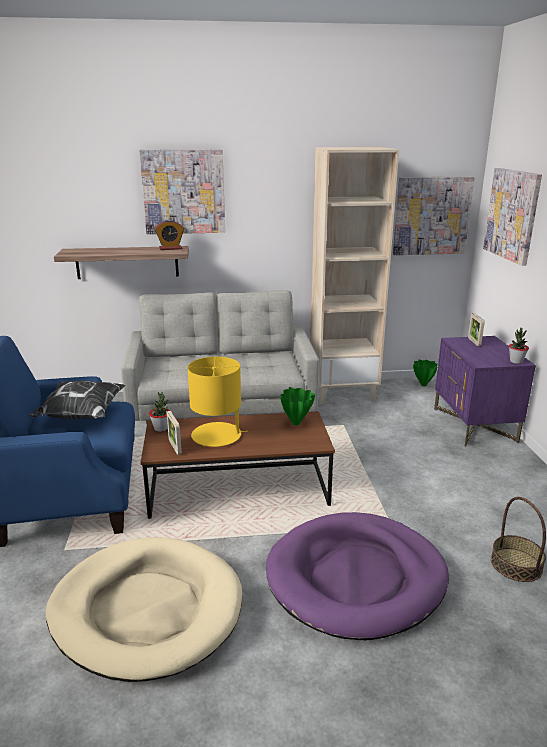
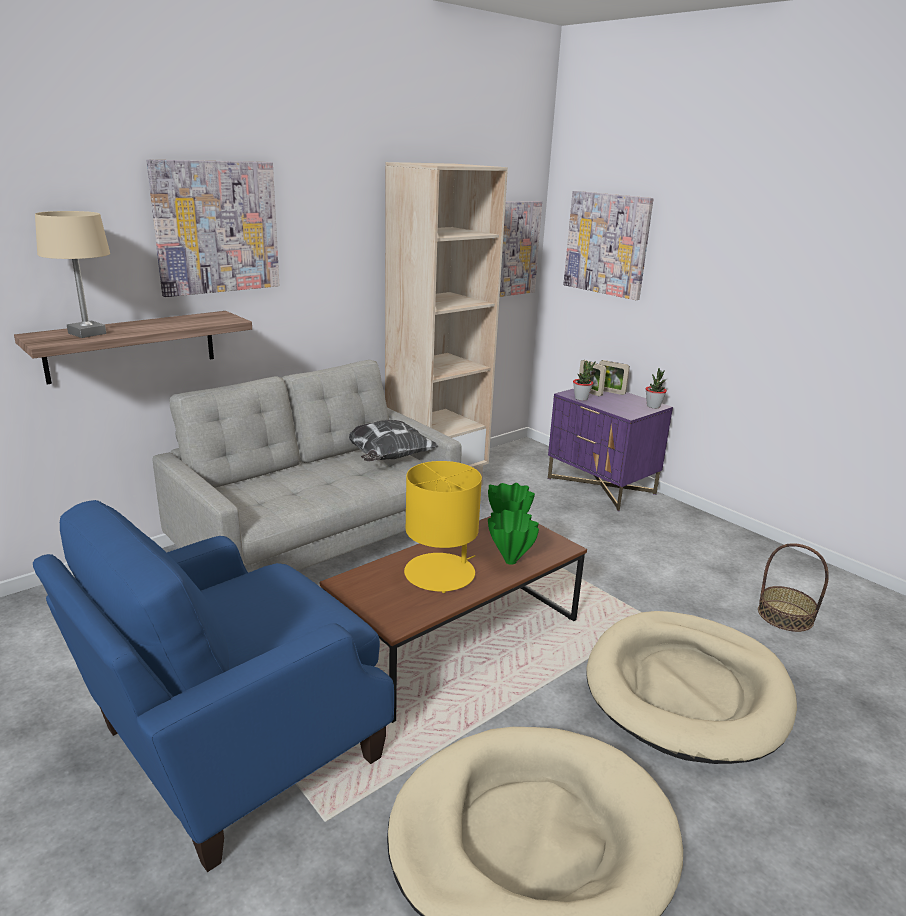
camera: 35 degrees left, 0 degrees up
(79, 416) = (255, 604): pillow -> pillow (386, 458)
(92, 251) = (87, 333): none -> beige table lamp
(161, 428) = (355, 587): potted plant -> potted plant (581, 398)
(170, 248) = (209, 316): alarm clock -> none
(175, 447) = (410, 606): picture frame -> picture frame (610, 392)
(356, 578) = (687, 689): purple dog bed -> beige dog bed
(423, 384) = (507, 454): green vase -> green vase (509, 561)

